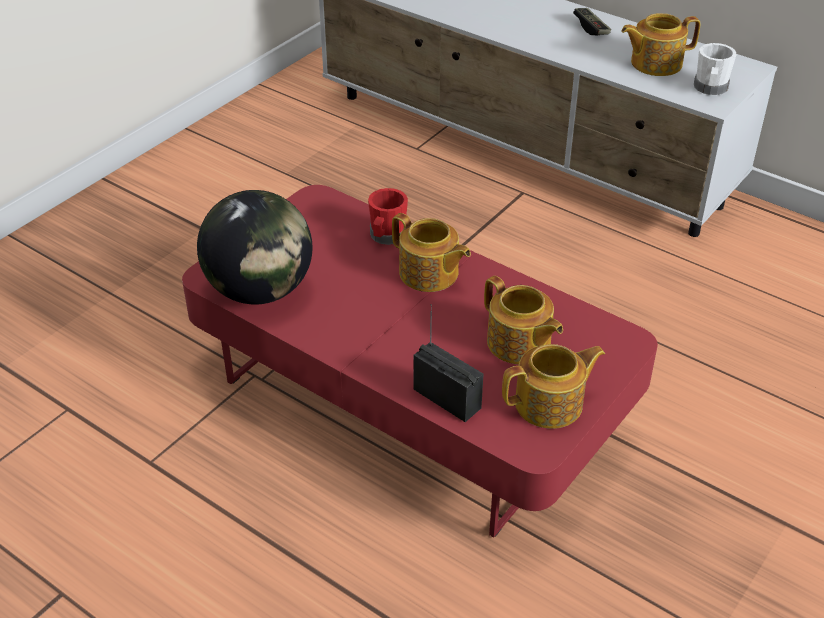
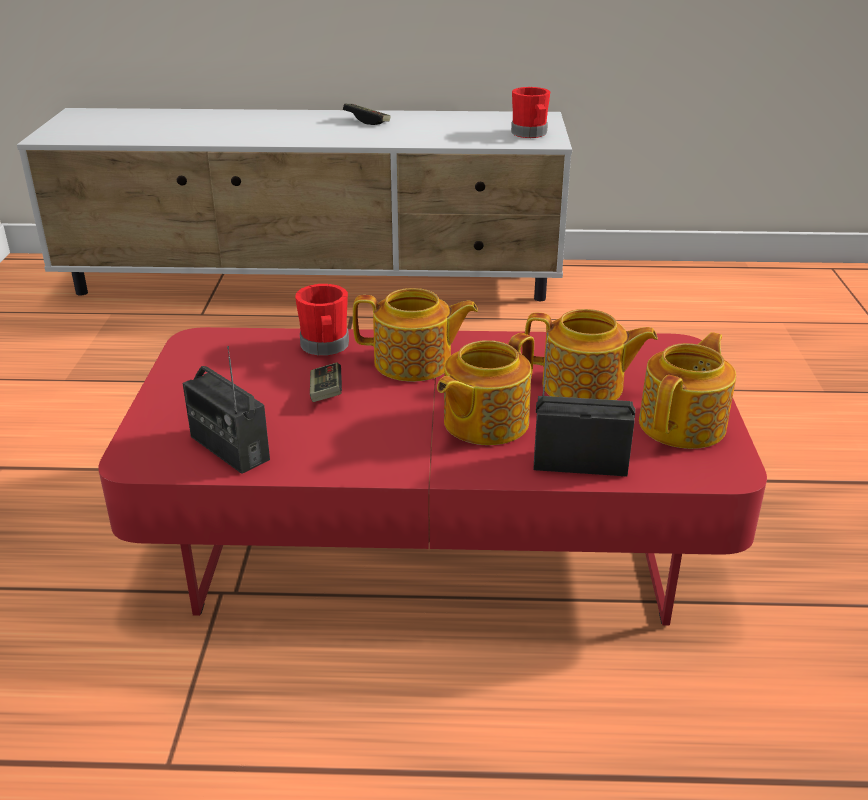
camera: 35 degrees left, 10 degrees down
(260, 290) = (229, 448): globe -> radio
(351, 274) = (326, 393): none -> game controller
(655, 63) = (459, 129): teapot -> teapot (483, 422)
(710, 89) = (530, 134): white mug -> red mug

